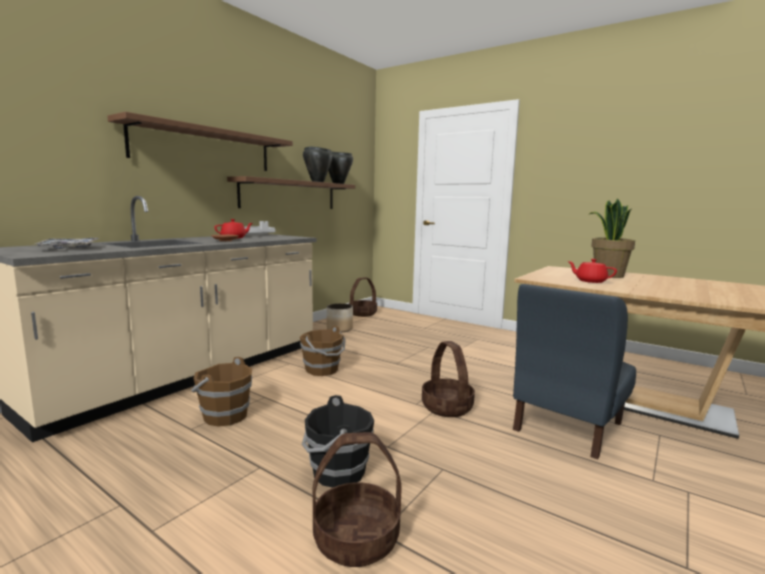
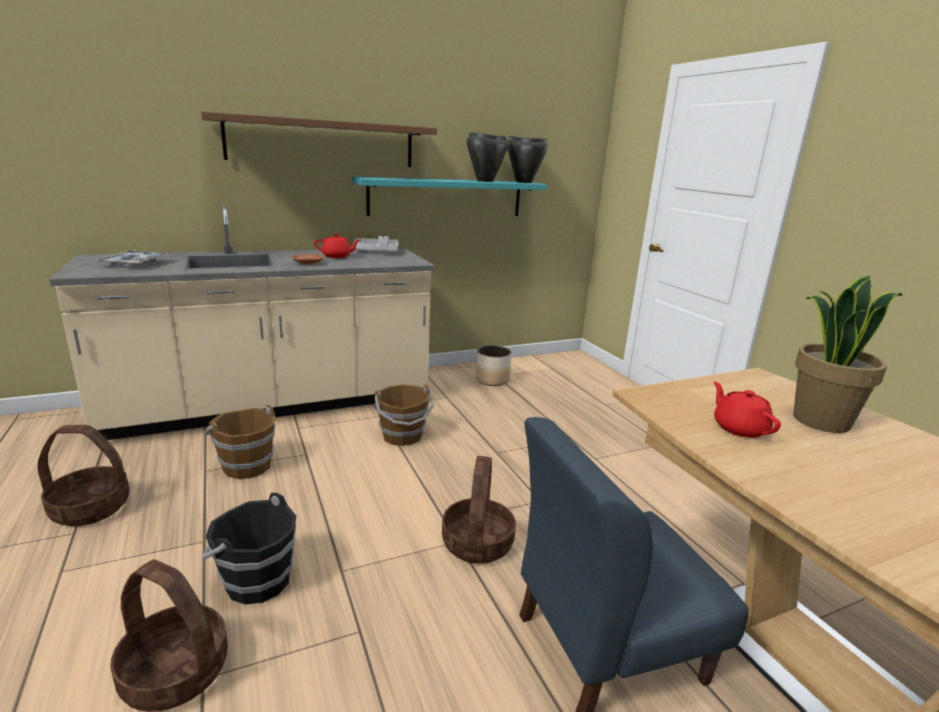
camera: 30 degrees right, 10 degrees up
(290, 195) = (447, 197): brown shelf -> turquoise shelf
(362, 313) = (550, 362): basket -> basket (90, 508)

